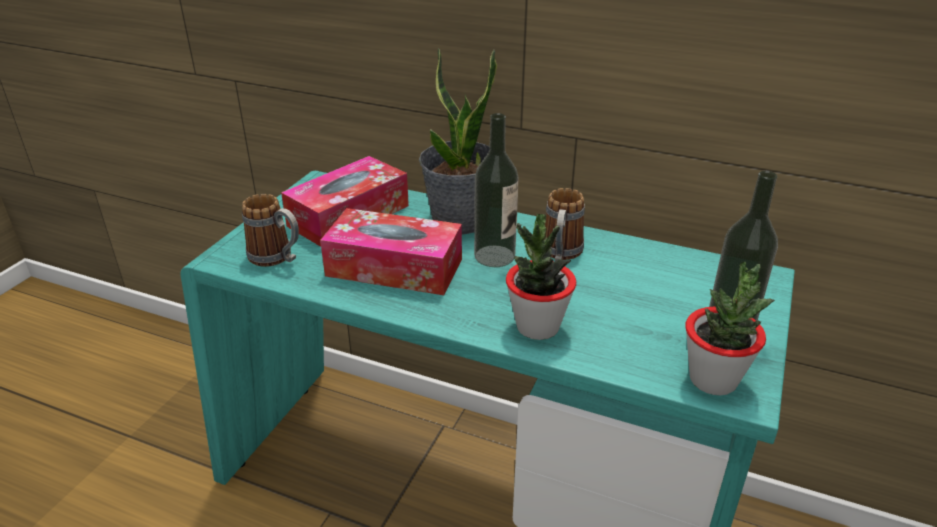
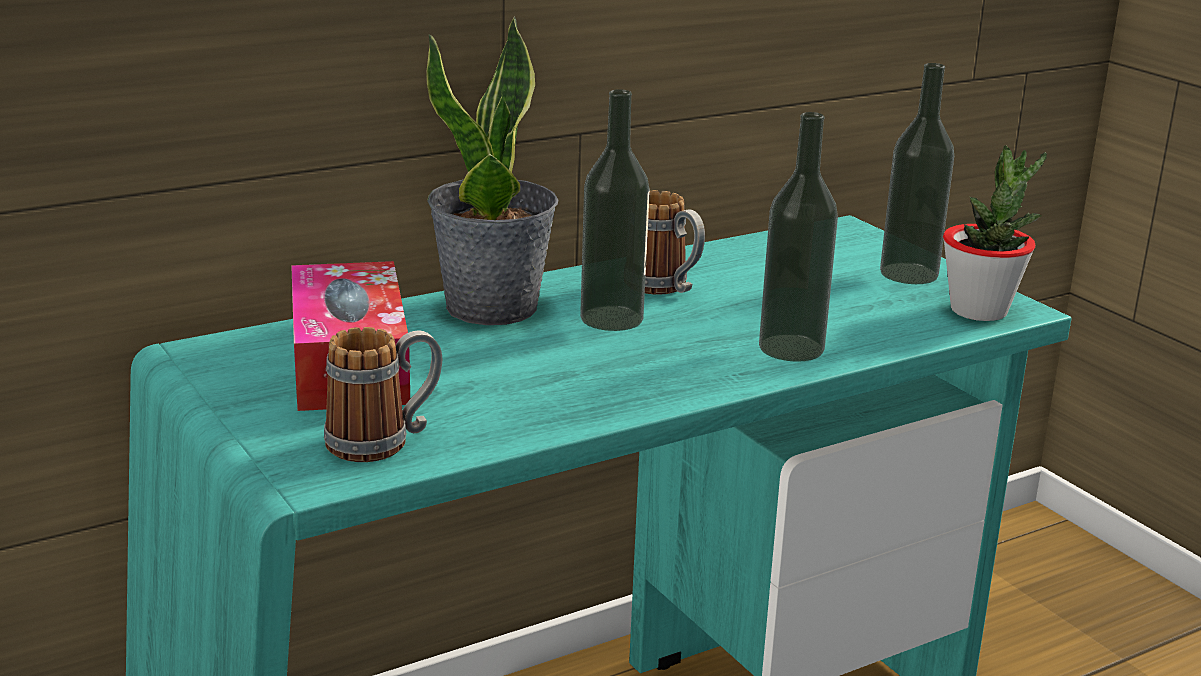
camera: 55 degrees left, 10 degrees down
(394, 267) = (543, 377): tissue box -> none
(537, 327) = (791, 348): potted plant -> bottle

